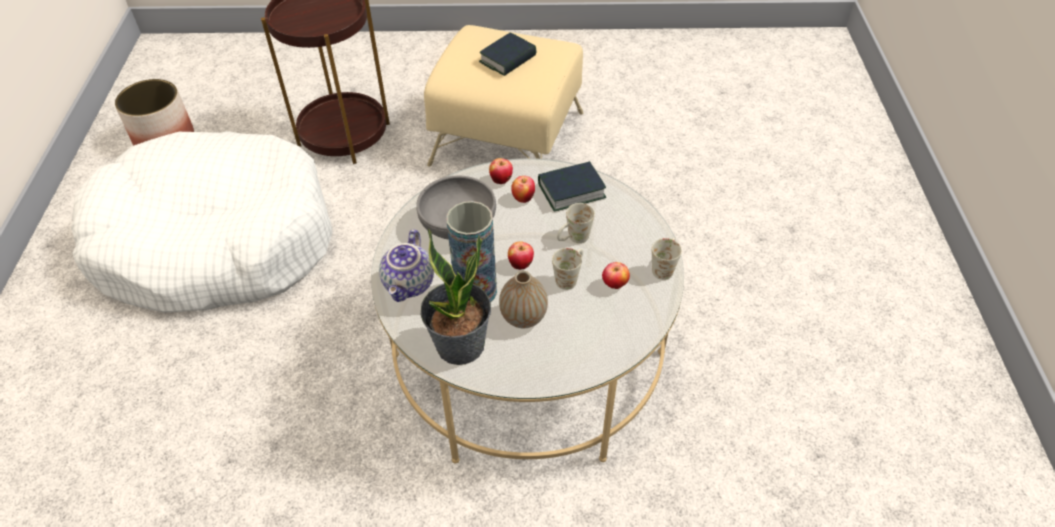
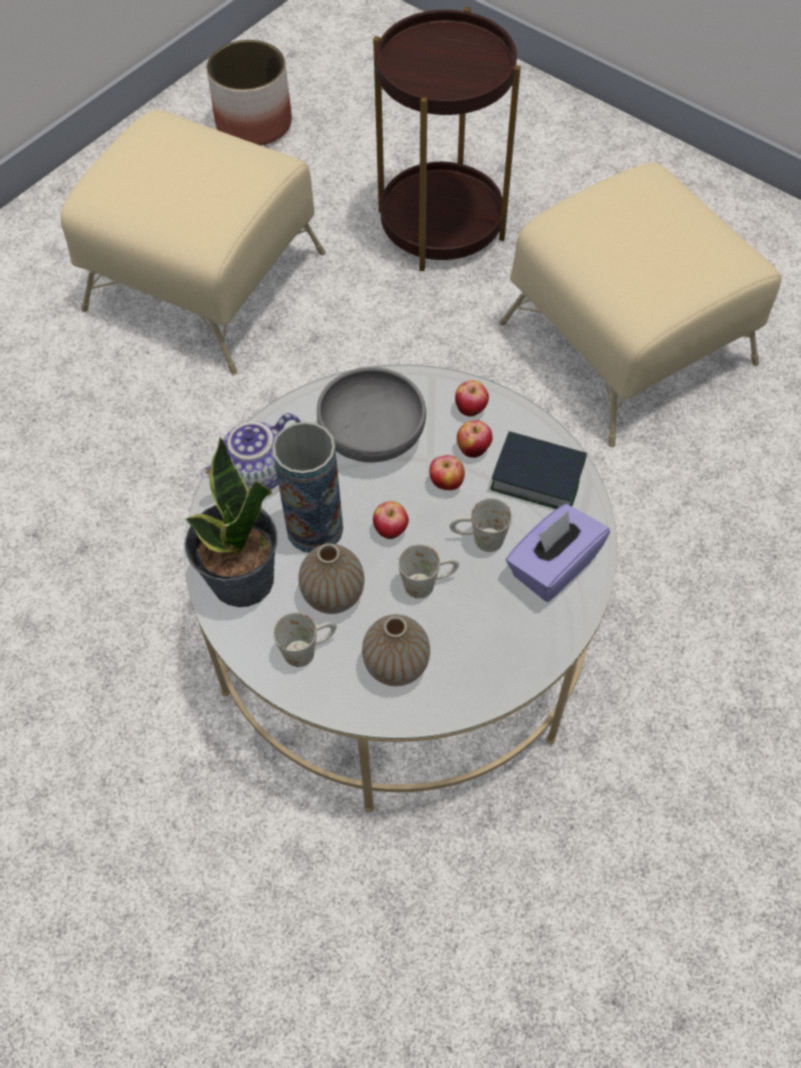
camera: 40 degrees right, 10 degrees up
(215, 242) = (206, 282): white dog bed -> beige ottoman
(508, 59) = (652, 244): book -> none
(596, 328) = (396, 665): none -> vase
(614, 285) = (467, 629): apple -> apple (446, 484)
(624, 227) = (552, 566): none -> purple tissue box
(664, 267) = (548, 648): white mug -> white mug (308, 649)

